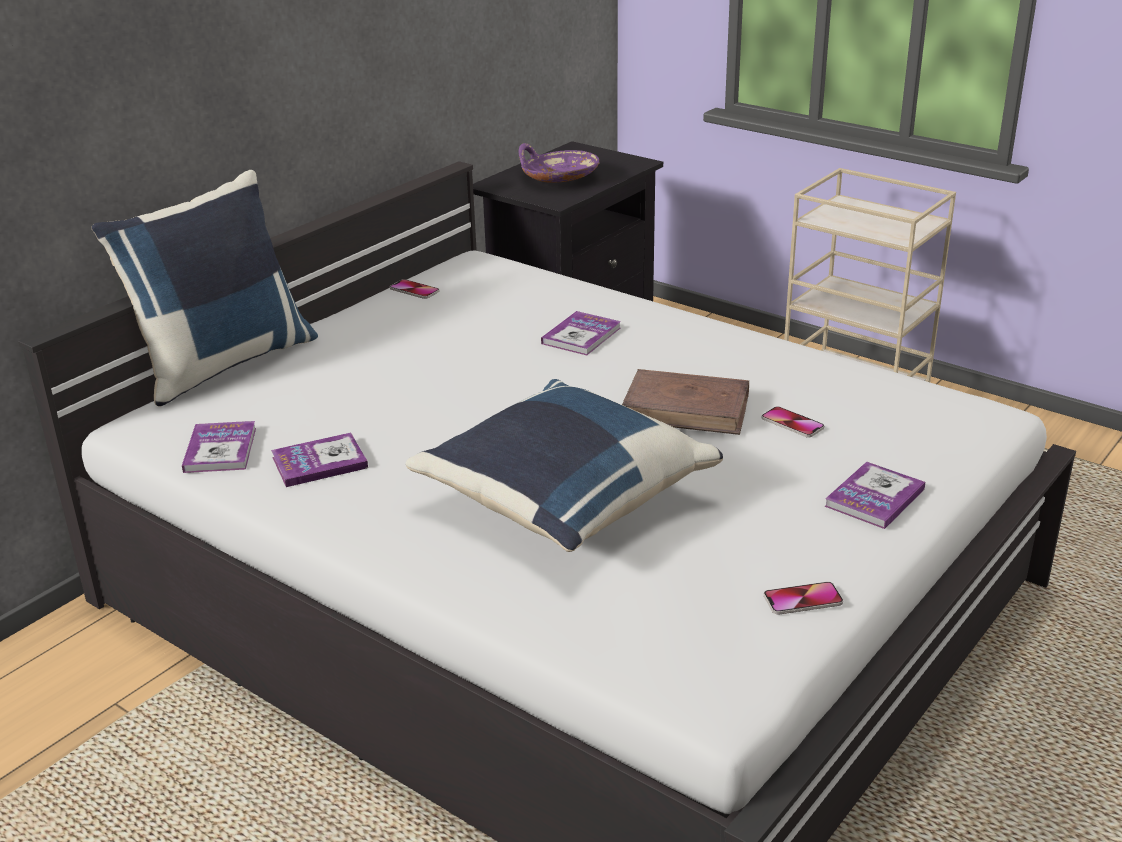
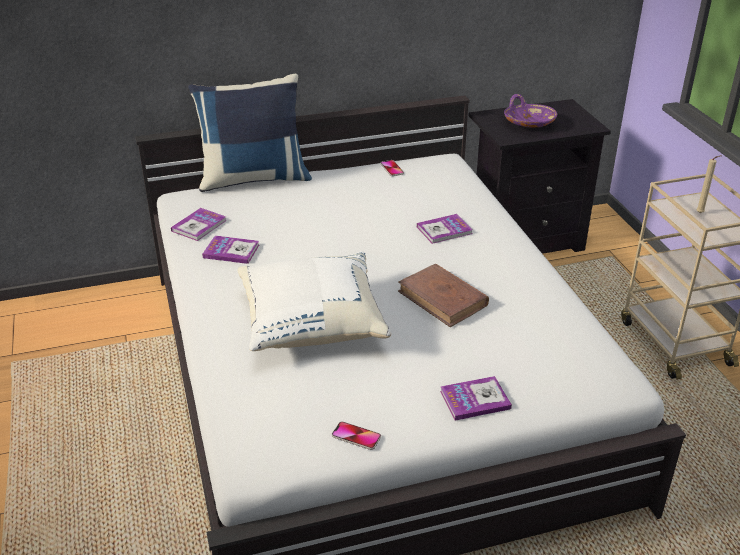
camera: 35 degrees right, 5 degrees up
(562, 501) = (311, 323): blue pillow -> white pillow
(792, 423) = (490, 334): phone -> none
(863, 216) = (701, 213): none -> beige candle

